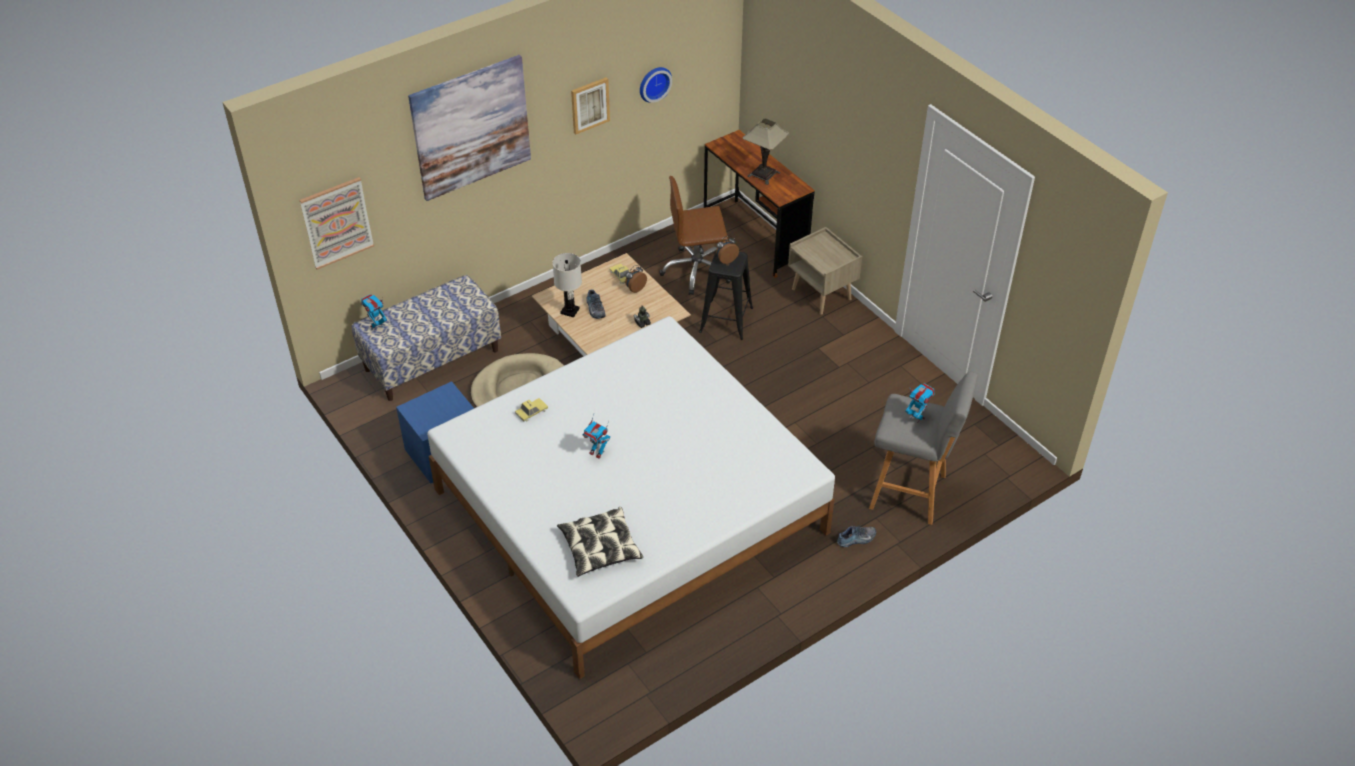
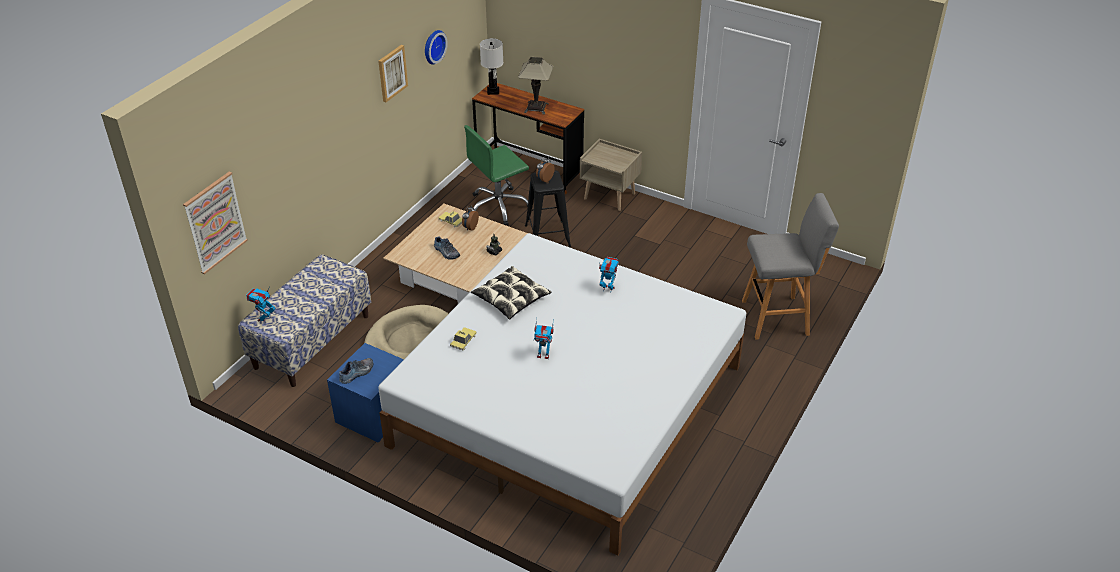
camera: 25 degrees left, 5 degrees down
(471, 127) = (310, 107): picture -> none
(569, 311) = (425, 260): white table lamp -> white table lamp (493, 91)
(600, 548) = (600, 428): pillow -> pillow (511, 299)
(696, 271) = (498, 207): brown office chair -> green office chair
(856, 539) = (762, 365): shoe -> shoe (357, 373)
(917, 417) = (783, 246): toy robot -> toy robot (608, 289)

